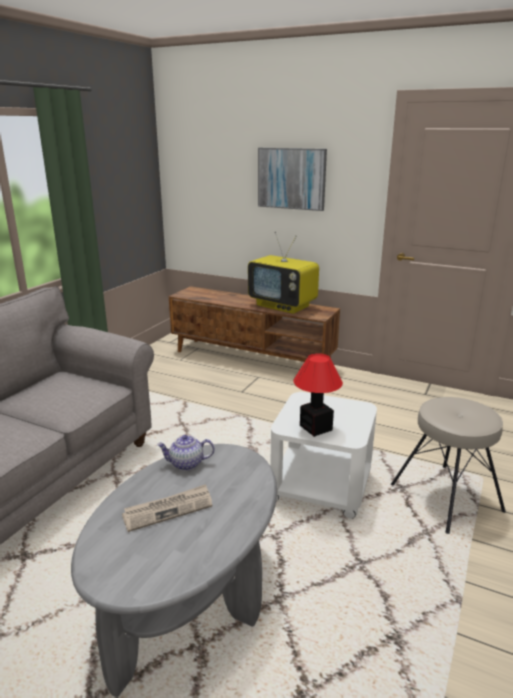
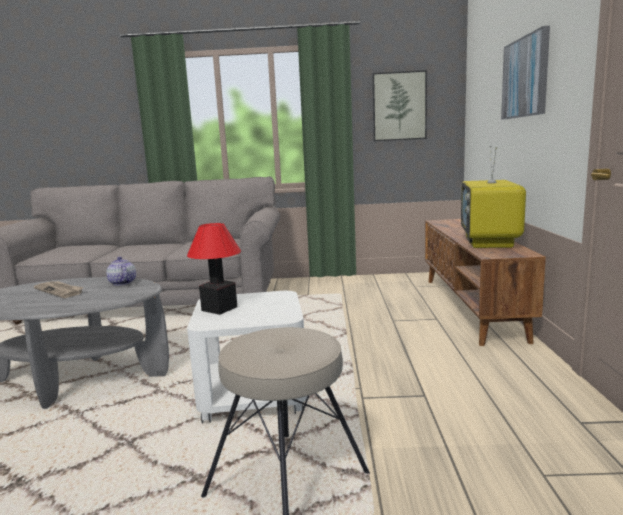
camera: 65 degrees right, 10 degrees down
(119, 183) = (399, 106): none -> picture

